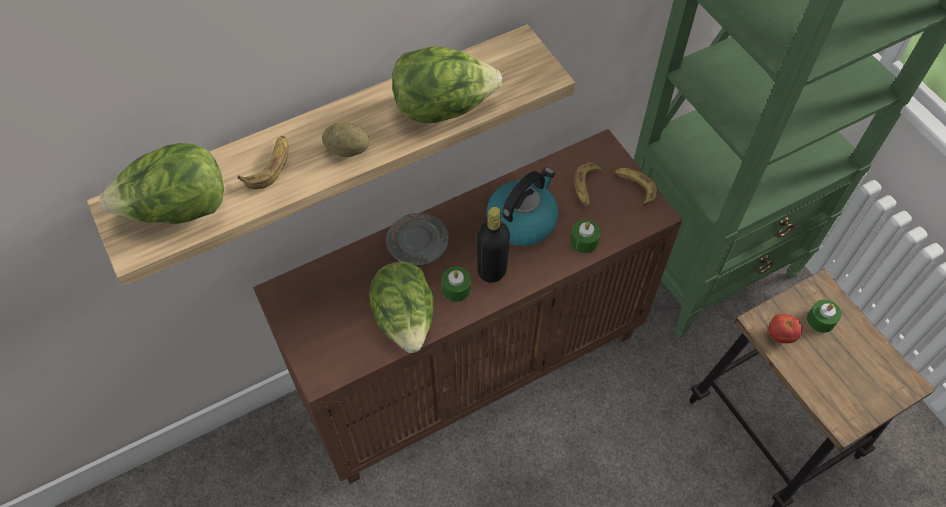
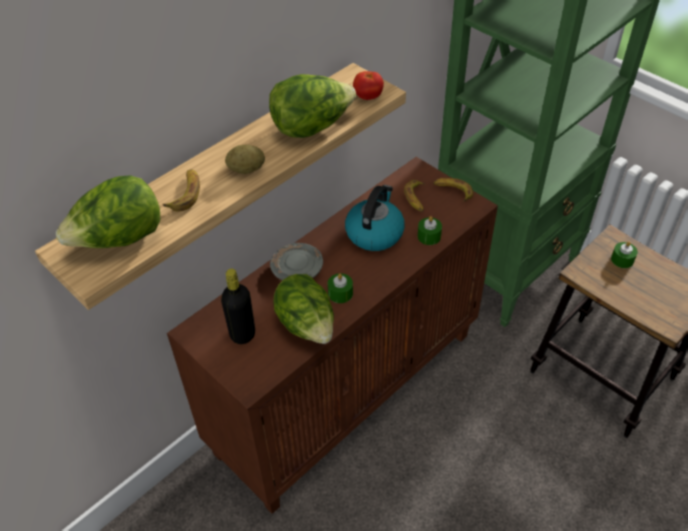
camera: 15 degrees left, 10 degrees down
(492, 270) = (364, 273): black bottle -> black bottle (242, 334)
(780, 335) = (597, 277): tomato -> tomato (368, 97)

